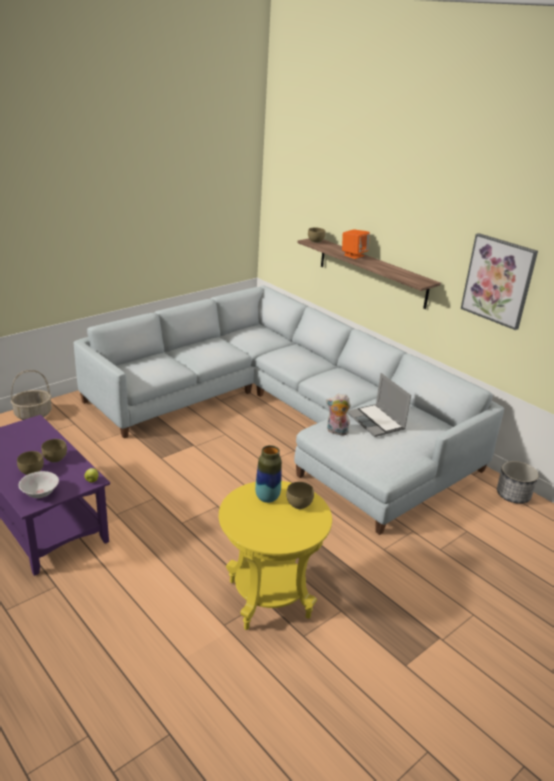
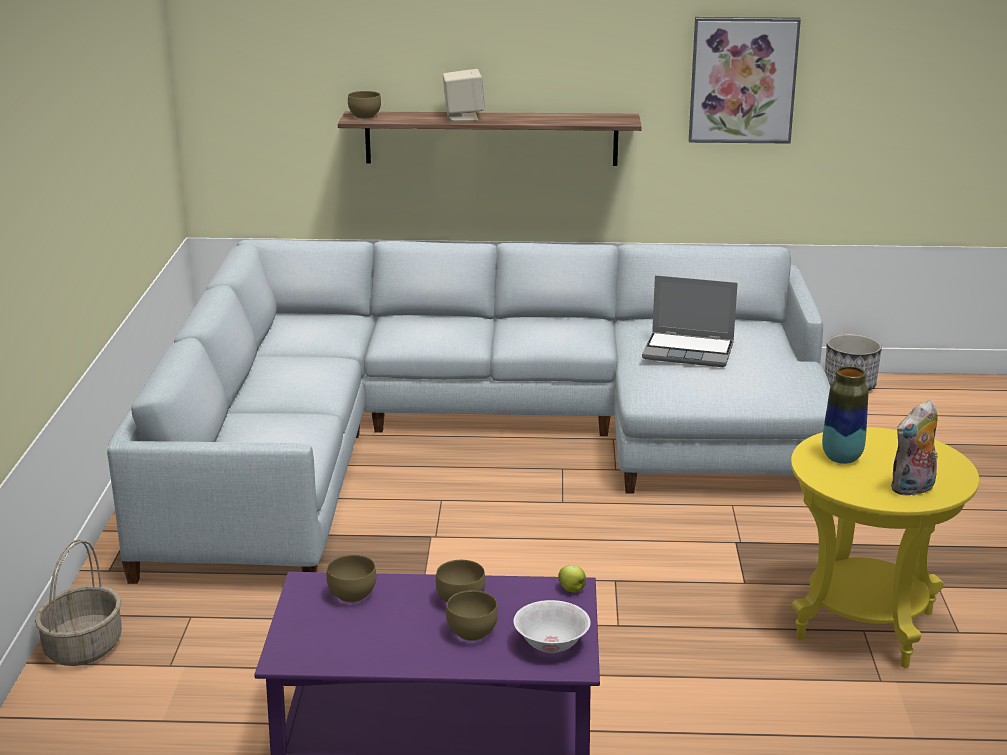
camera: 45 degrees left, 5 degrees down
(299, 504) = (879, 444): brown bowl -> brown bowl (351, 594)
(336, 431) = (671, 385): plush toy -> plush toy (913, 489)
(354, 255) = (463, 117): orange speaker -> beige speaker

